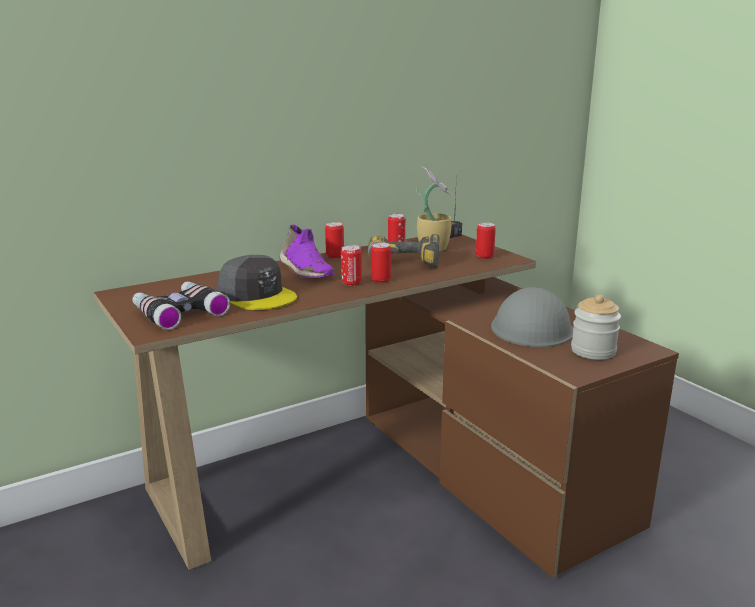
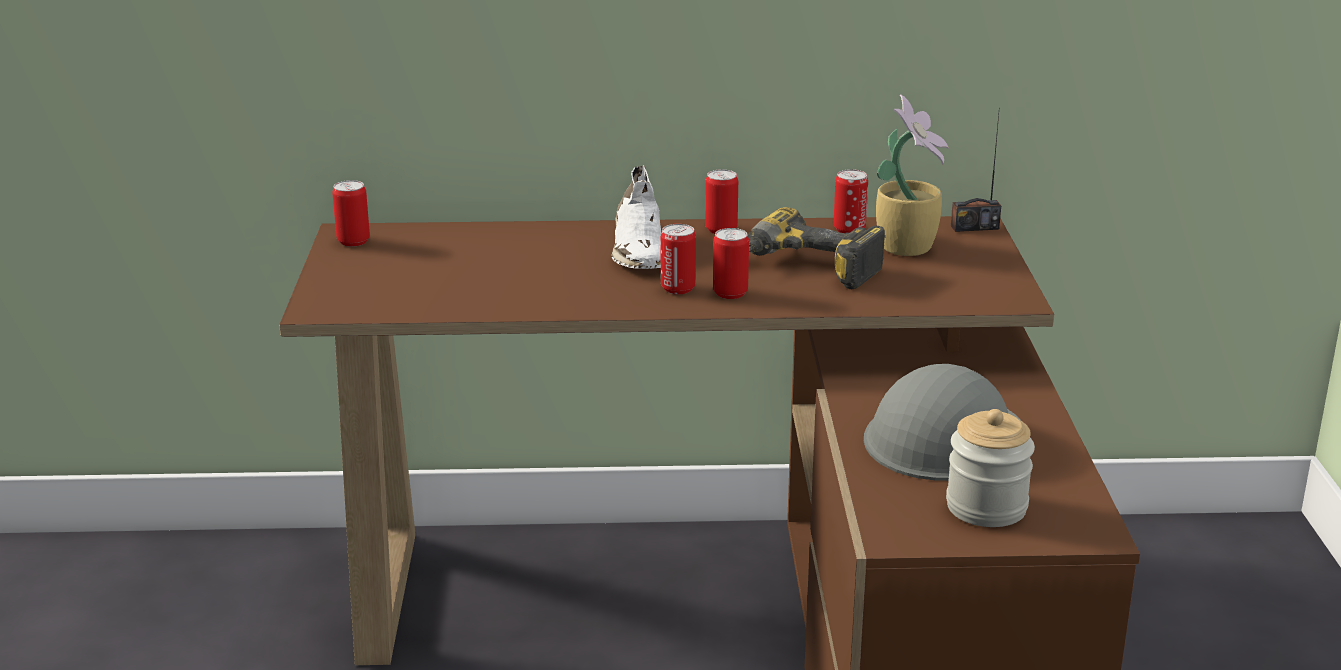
camera: 30 degrees right, 5 degrees up
(179, 312) = (385, 285): binoculars -> none
(257, 295) = (517, 279): grey cap -> none
(305, 271) = (638, 250): purple shoe -> white shoe
(484, 256) = (971, 284): can -> can (353, 241)

